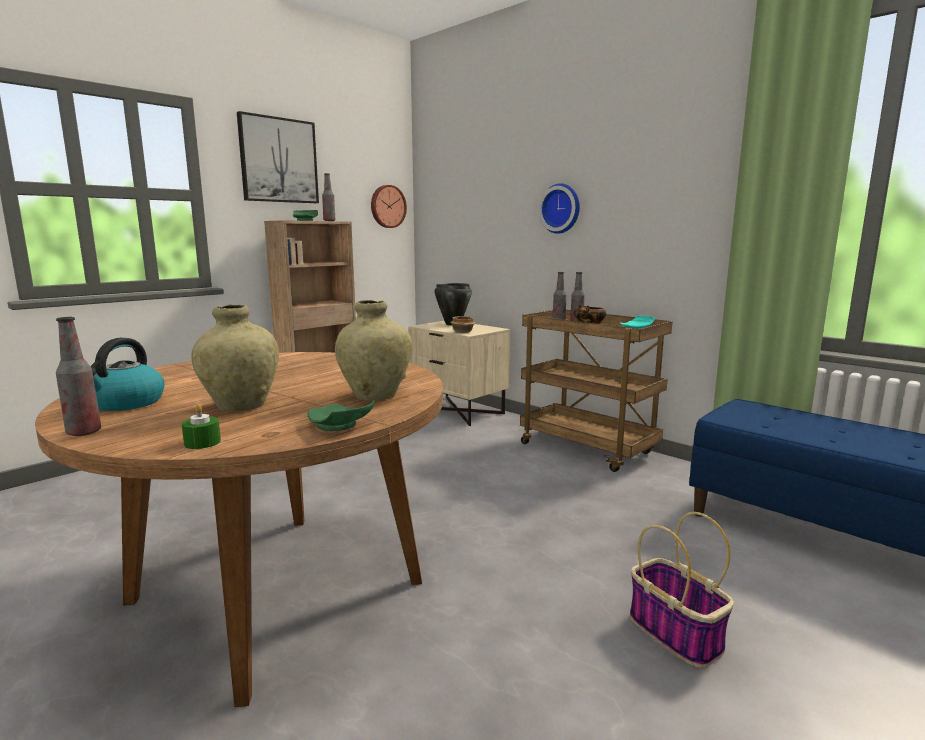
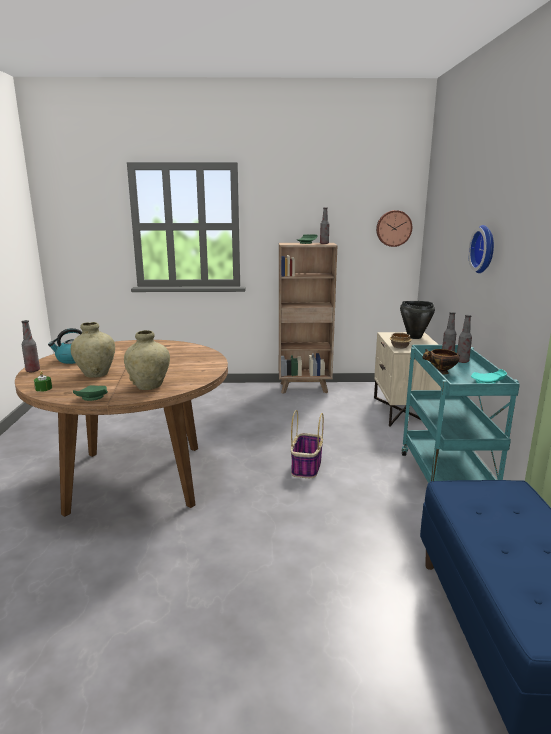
camera: 45 degrees right, 5 degrees up
(278, 160) = (296, 198): picture -> none
(589, 449) = (447, 480): brown cart -> turquoise cart
(677, 634) = (255, 612): basket -> basket (306, 467)

